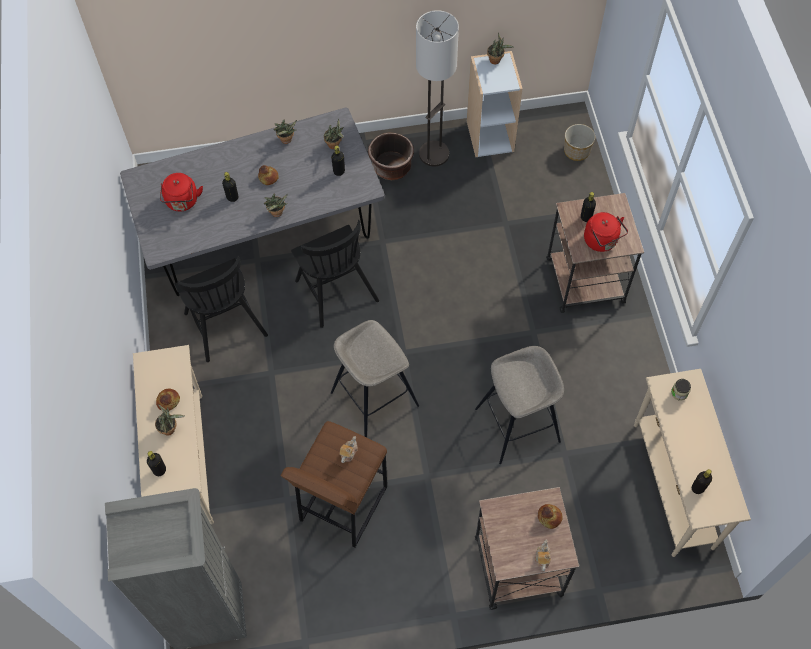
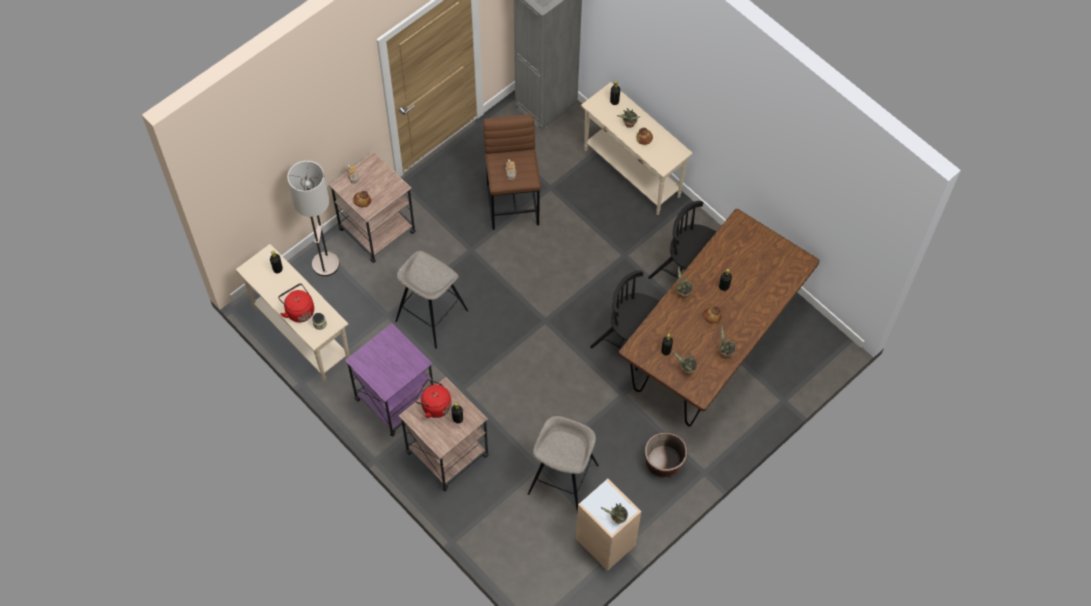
camera: 145 degrees right, 0 degrees up
(182, 202) = (755, 263): red kettle -> red kettle (299, 310)
(263, 239) = (711, 344): grey dining table -> brown dining table
(374, 399) = (541, 278): grey stool -> grey stool (563, 479)
(434, 154) = (639, 495): floor lamp -> floor lamp (325, 264)
(576, 151) = (523, 571): planter -> none
(608, 360) = (394, 399): none -> purple cart

